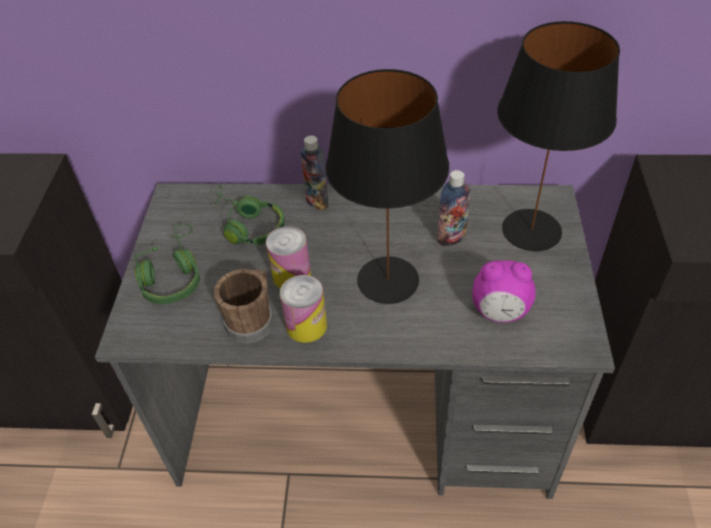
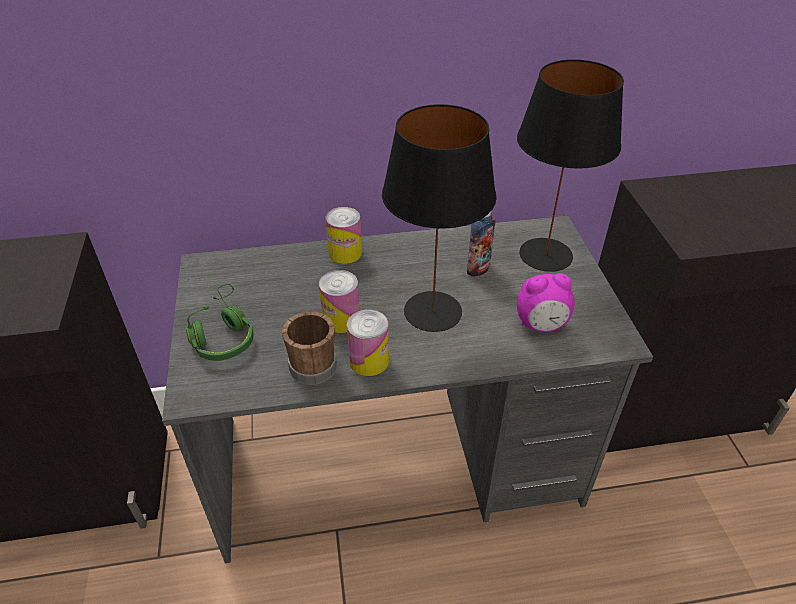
camera: 15 degrees left, 5 degrees down
(247, 225) = (284, 281): green headphones -> none
(317, 201) = (345, 253): bottle -> can

